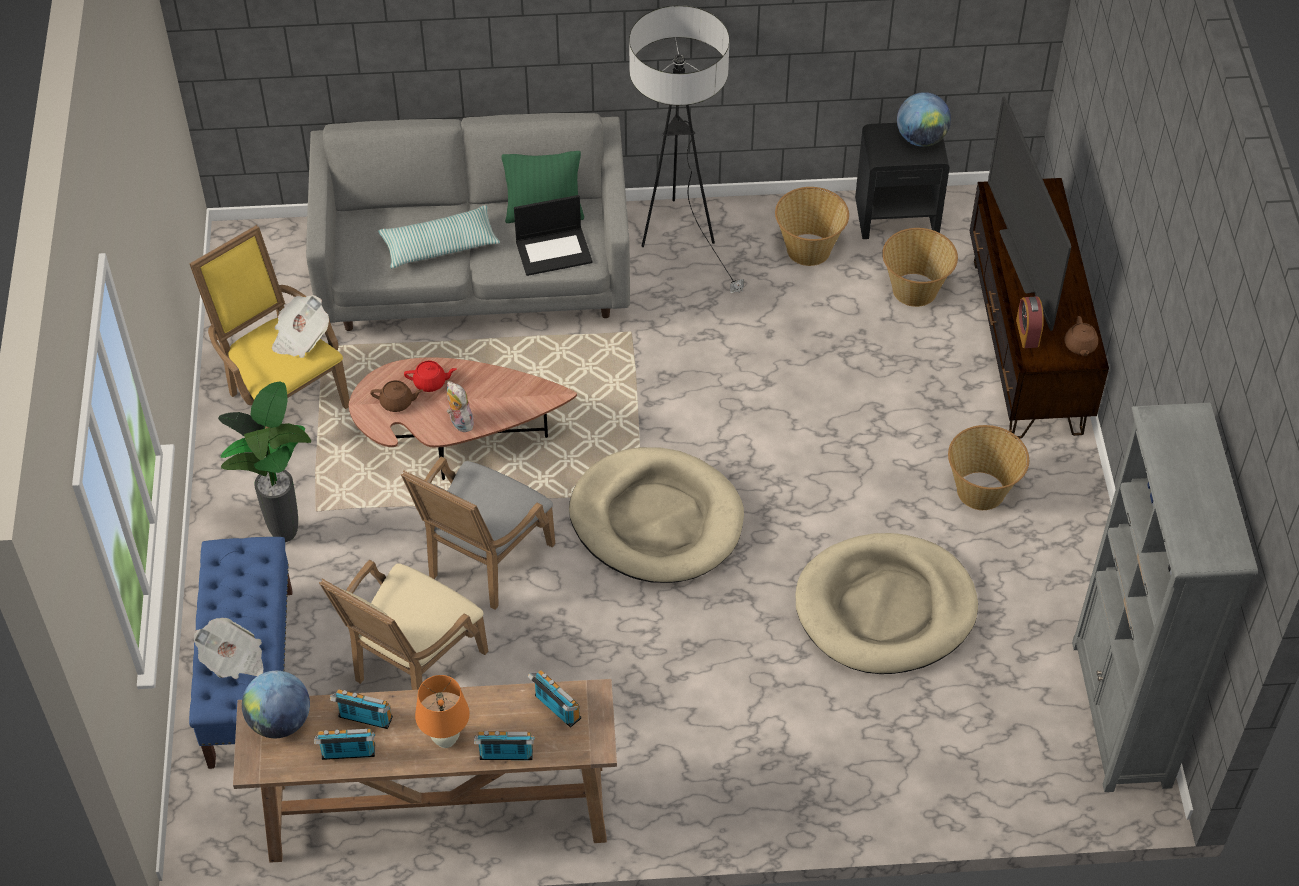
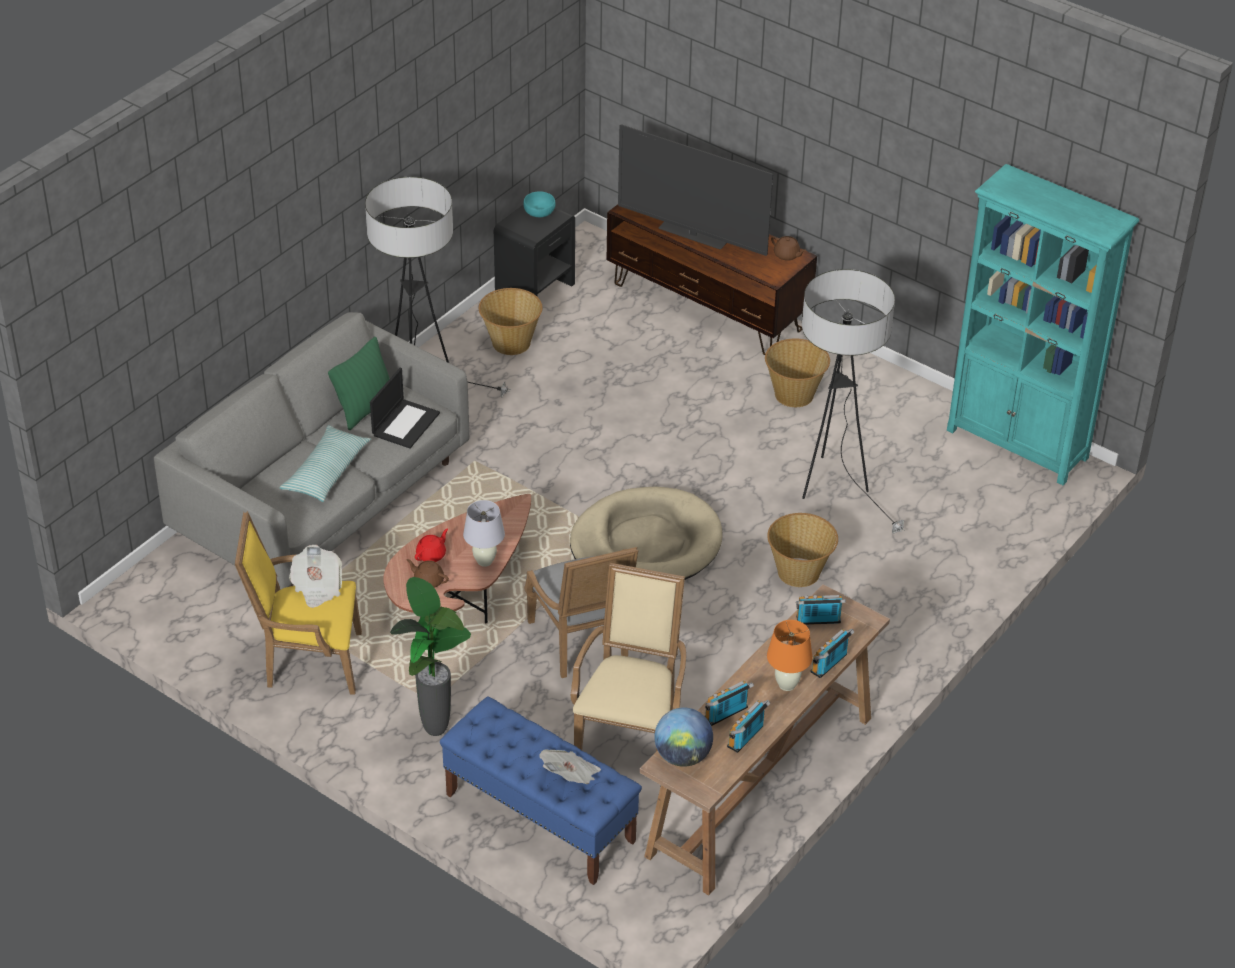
camera: 50 degrees left, 10 degrees down
(397, 402) = (428, 581): brown teapot -> brown teapot turned 105 degrees counterclockwise
(413, 670) = (630, 731): beige armchair -> beige armchair turned 150 degrees counterclockwise
(459, 422) = (484, 561): plush toy -> white table lamp
(885, 608) = (834, 488): beige dog bed -> floor lamp
(915, 290) = (605, 321): basket -> basket (799, 572)
(921, 138) = (539, 212): globe -> turquoise bowl
(1027, 333) = (751, 268): alarm clock -> none
(1121, 715) = (1018, 444): grey bookcase -> turquoise bookcase

